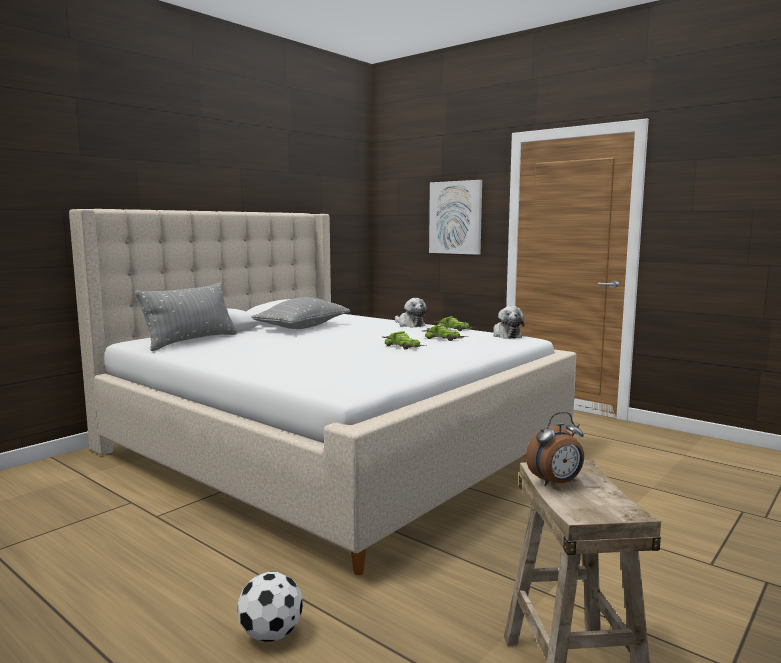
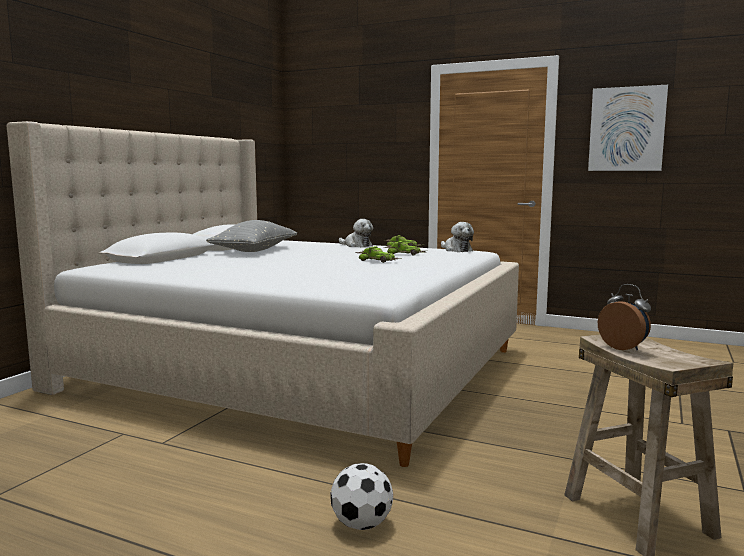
camera: 15 degrees left, 0 degrees up
(191, 341) = (155, 265): grey pillow -> none
(455, 217) = (375, 145): picture -> picture (627, 129)
(556, 483) = (624, 347): alarm clock -> alarm clock turned 90 degrees counterclockwise

